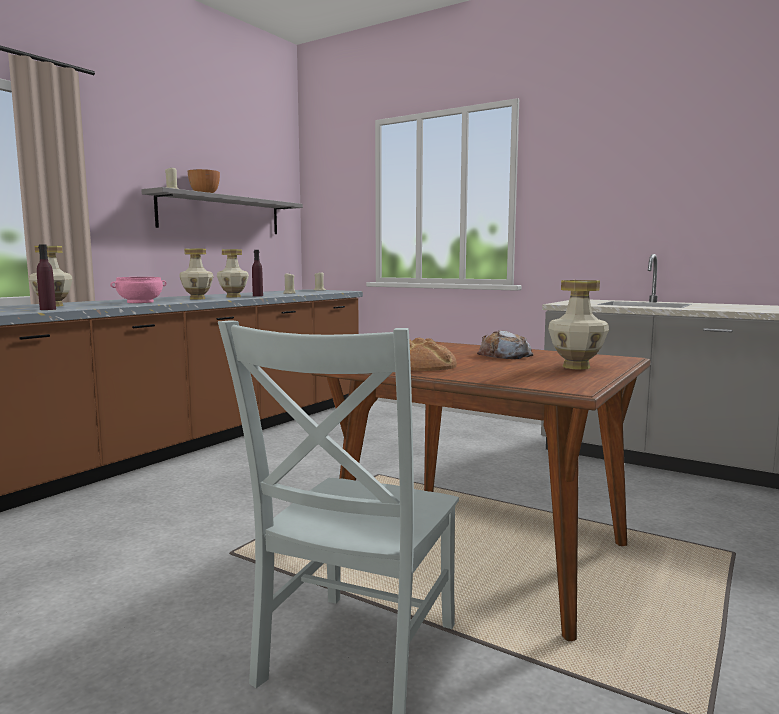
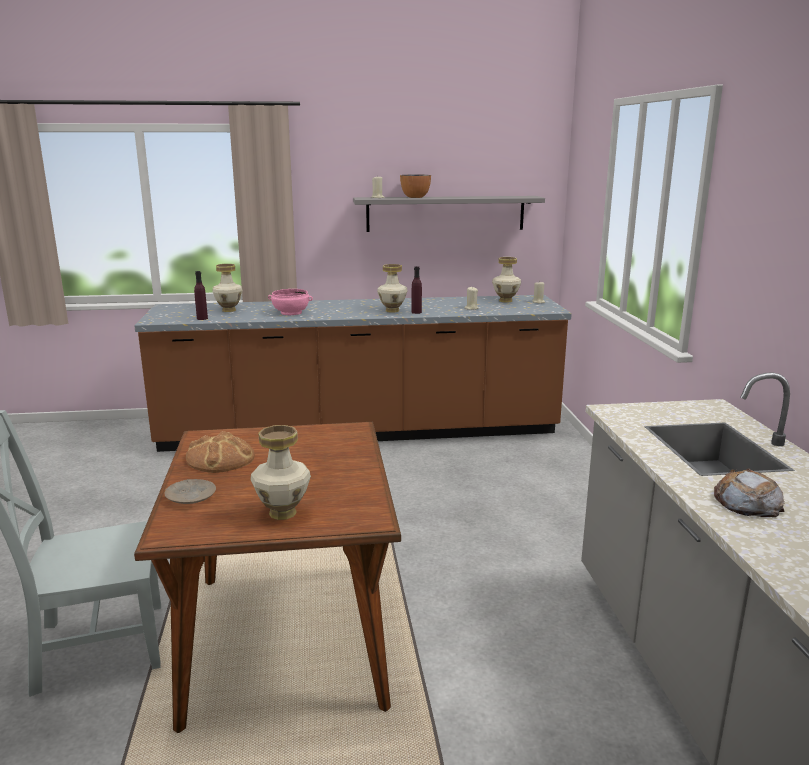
camera: 50 degrees right, 10 degrees up
(197, 299) = (351, 311): vase -> vase (505, 301)
(496, 377) = (191, 497): none -> beige plate
(504, 355) = (316, 471): bread -> bread (746, 502)

